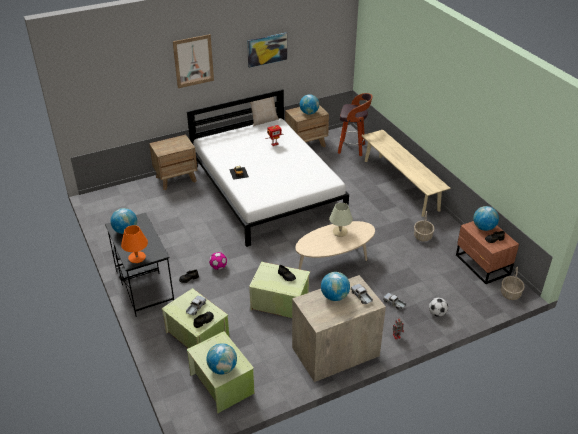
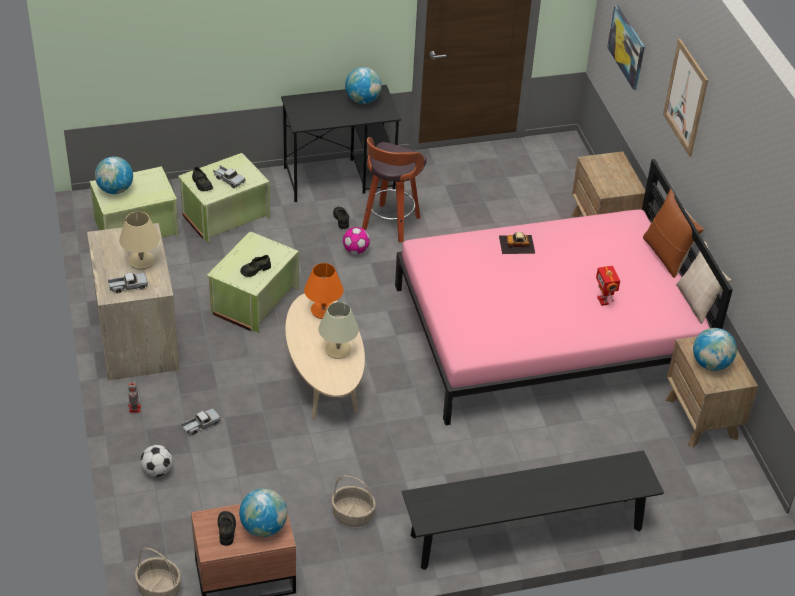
camera: 100 degrees right, 5 degrees up
(137, 257) = (301, 106): orange table lamp -> orange table lamp (323, 310)
(232, 129) = (666, 255): none -> brown pillow
(266, 189) = (548, 333): white bed -> pink bed
(267, 49) = (745, 197): picture -> picture (627, 47)
(334, 296) = (141, 261): globe -> beige table lamp
(352, 149) = (676, 489): stool -> stool (390, 224)
(400, 184) = (526, 532): beige bench -> black bench

